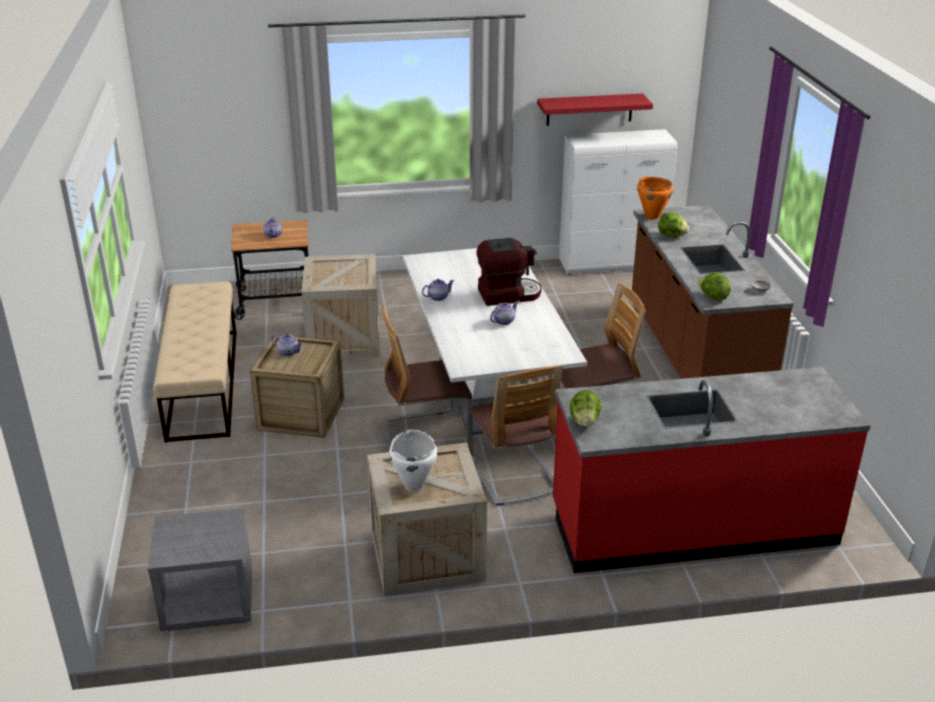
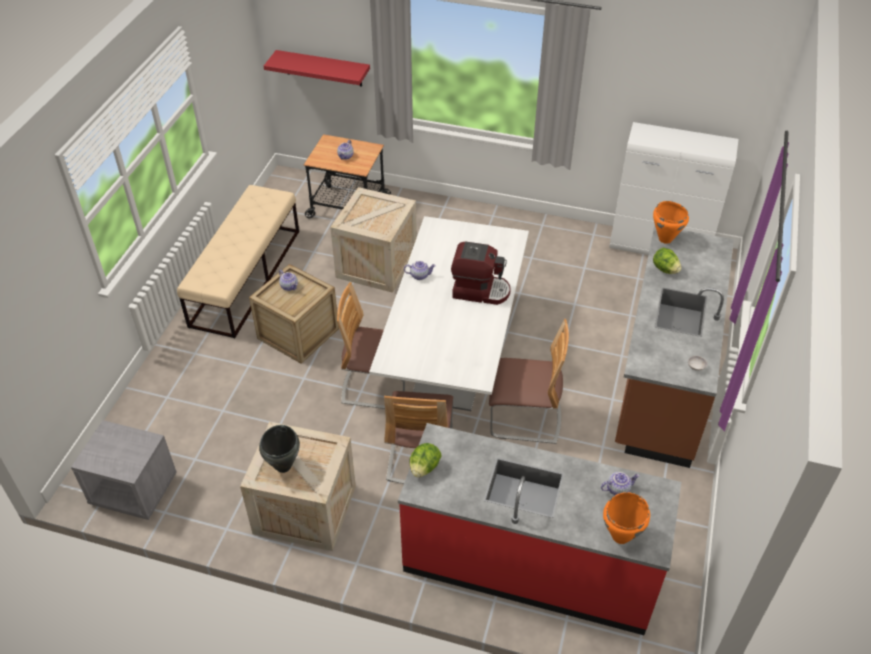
camera: 25 degrees right, 15 degrees up
(414, 485) = (284, 466): white cooking pot -> black cooking pot
(503, 321) = (454, 321): teapot -> teapot (618, 488)
(589, 109) = (661, 104): red shelf -> red shelf (323, 68)
(713, 297) = (644, 361): lettuce -> none
(809, 416) = (621, 536): none -> orange cooking pot

